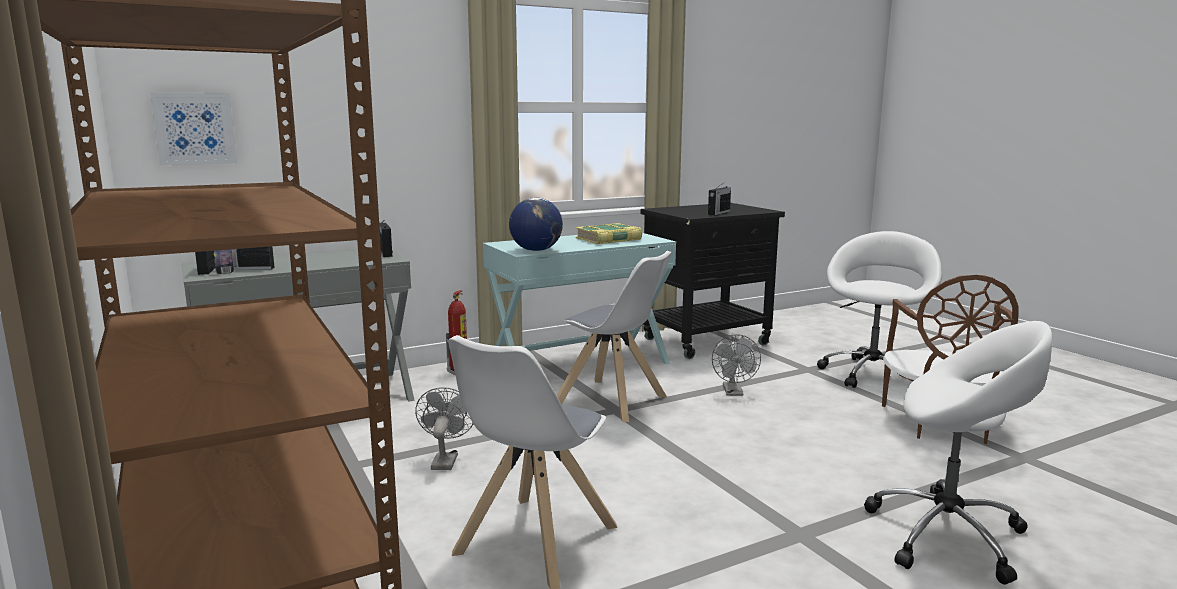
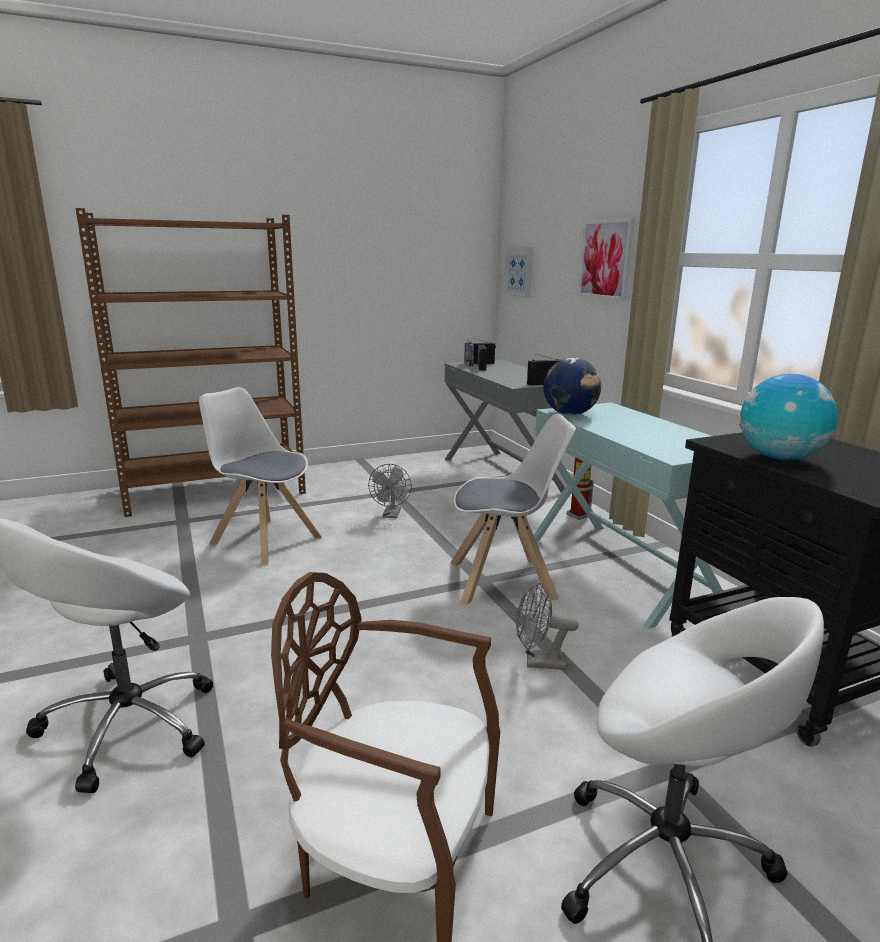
camera: 95 degrees right, 5 degrees up
(396, 108) = (605, 259): none -> picture
(445, 460) = (391, 515): grey fan -> grey fan turned 90 degrees clockwise
(609, 239) = (661, 438): book -> none
(613, 401) = (505, 580): chair -> chair turned 135 degrees counterclockwise
(718, 213) = (779, 458): radio -> globe

